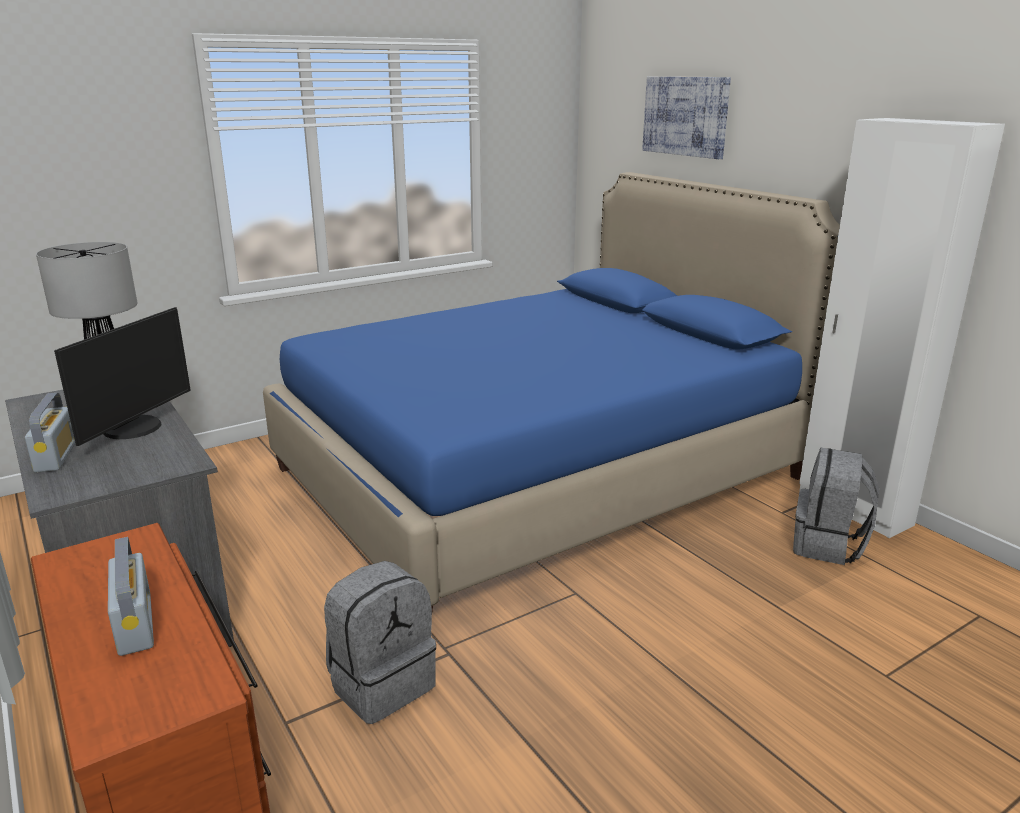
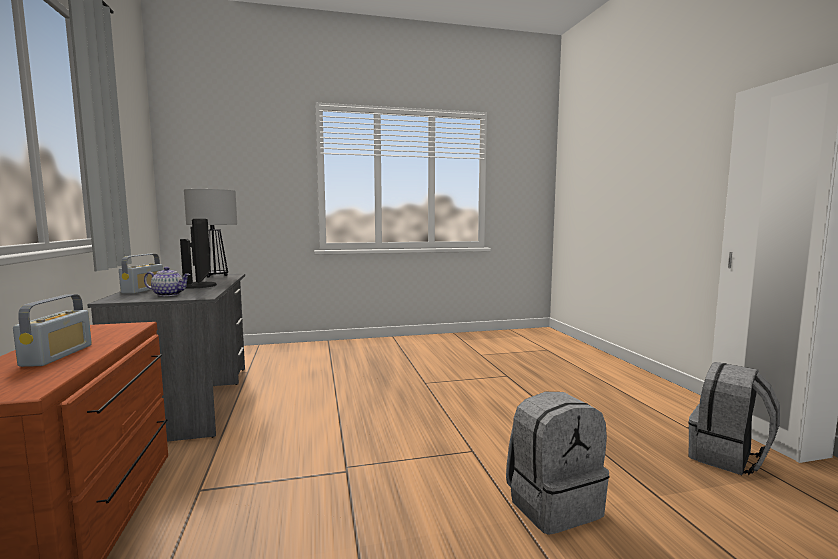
camera: 20 degrees right, 15 degrees down
(124, 465) = (169, 294): none -> teapot
(135, 428) = (200, 285): monitor -> monitor turned 60 degrees counterclockwise
(381, 683) = (284, 480): grey backpack -> grey backpack (553, 504)
(538, 472) = (490, 377): blue bed -> none
(685, 116) = (619, 142): picture -> none

